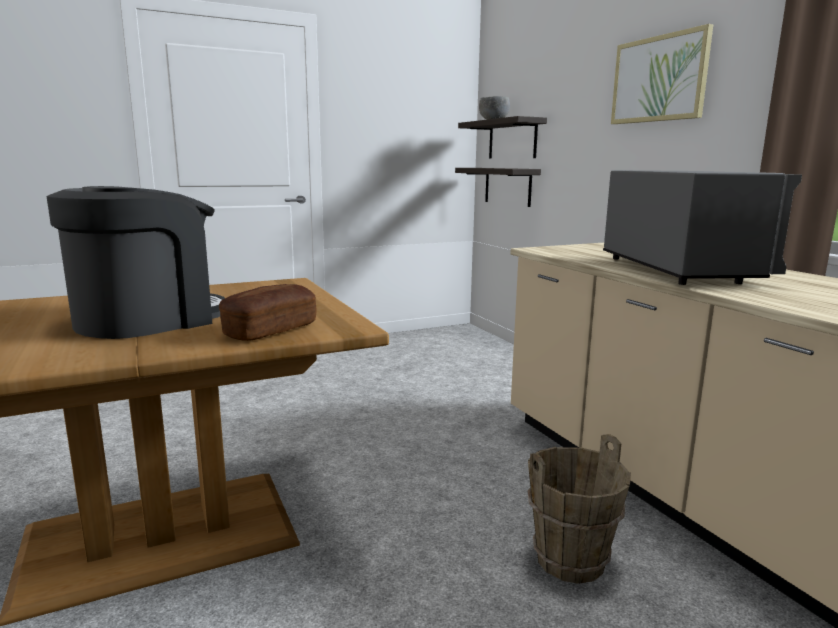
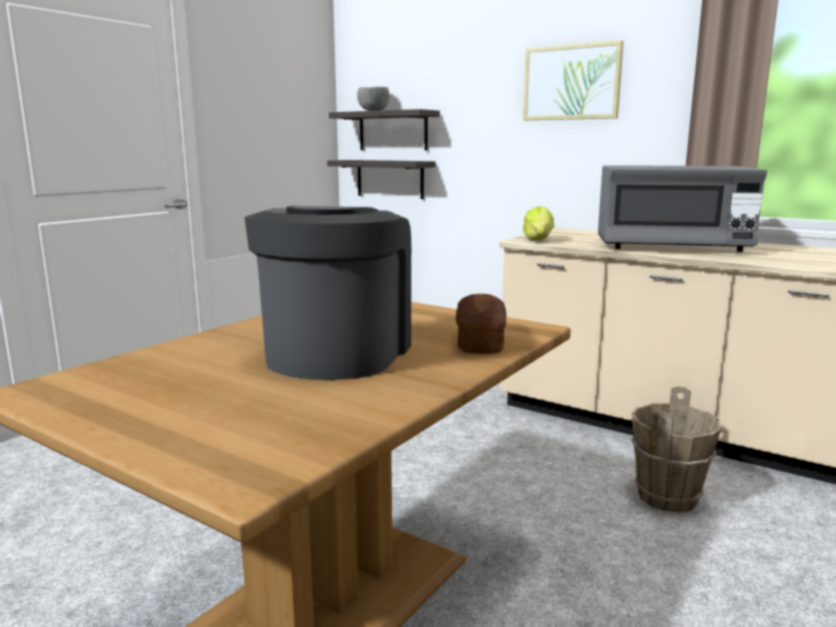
camera: 30 degrees left, 0 degrees up
(549, 251) = (538, 240): none -> lettuce
(680, 270) = (671, 247): grey microwave -> grey microwave turned 135 degrees clockwise

